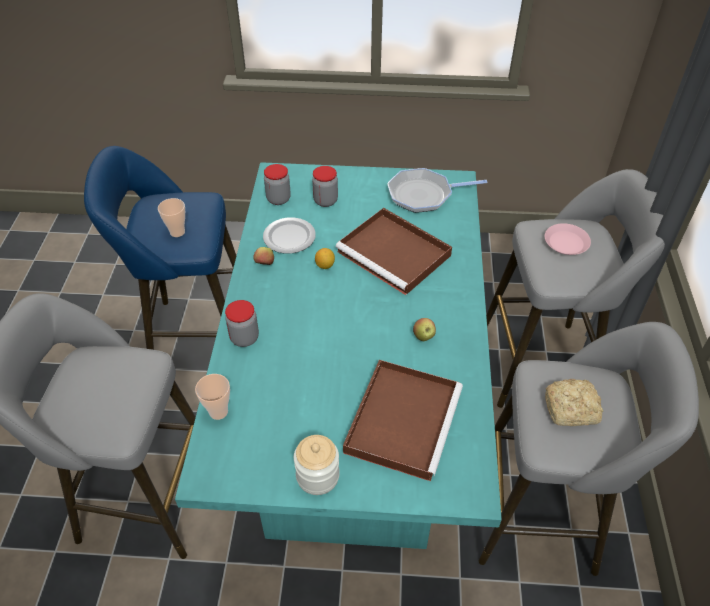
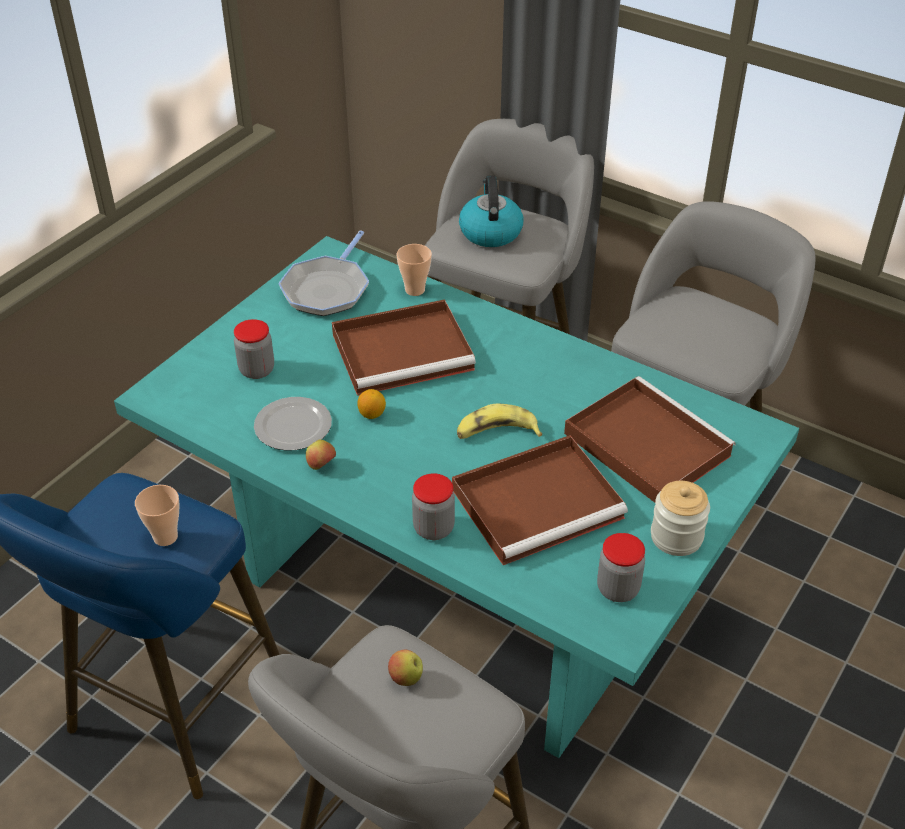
camera: 60 degrees left, 5 degrees down
(218, 411) = (533, 591): cup -> cup (415, 290)
(278, 199) = (210, 410): jar -> jar (618, 589)
(302, 382) = (539, 502): none -> brown tray
(352, 332) = (496, 433): none -> banana
(423, 337) = (546, 382): apple -> apple (406, 678)
(566, 243) = (490, 232): pink plate -> kettle
(572, 409) = (700, 330): bread -> none

